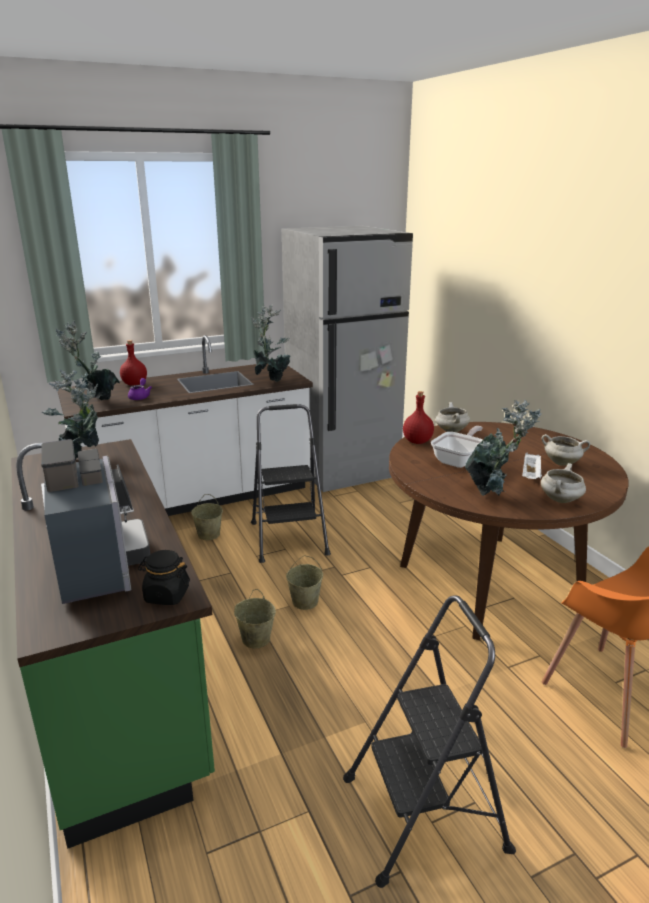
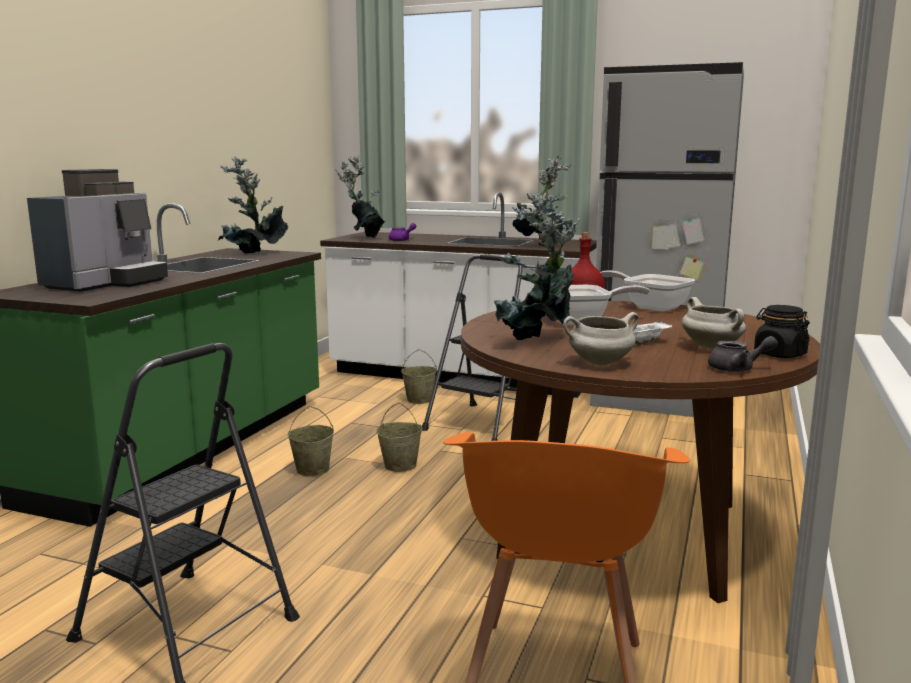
camera: 45 degrees right, 10 degrees down
(135, 384) = (422, 235): red bottle -> none
(166, 595) = (88, 297): black jar -> black jar (779, 354)
(451, 431) = (651, 307): white cooking pot -> frying pan
(610, 479) = (737, 369): none -> grey teapot

